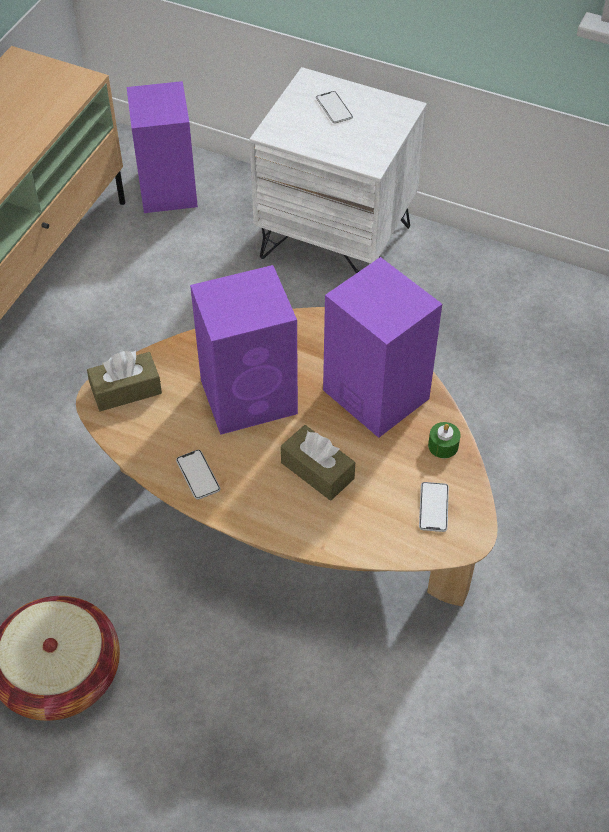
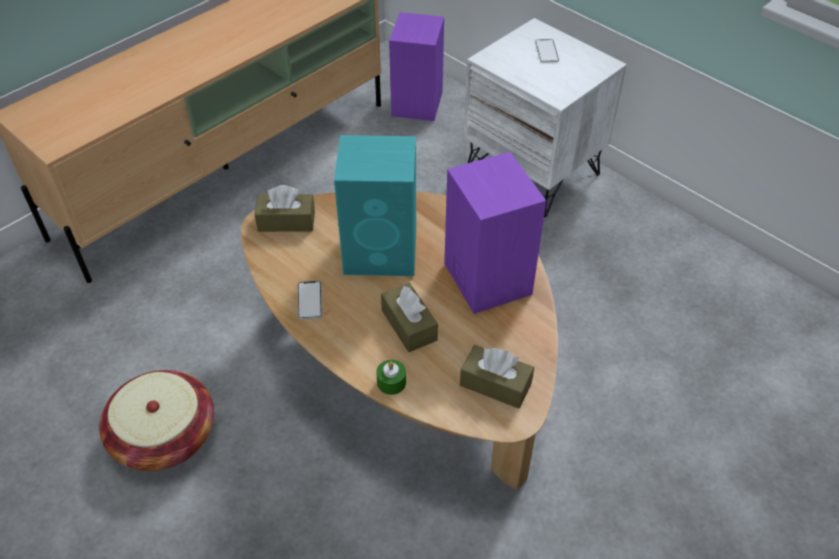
camera: 20 degrees right, 5 degrees down
(251, 396) = (382, 252): purple speaker -> turquoise speaker
(433, 507) = (495, 384): phone -> brown tissue box
(443, 446) = (527, 336): green candle -> green candle (391, 382)

